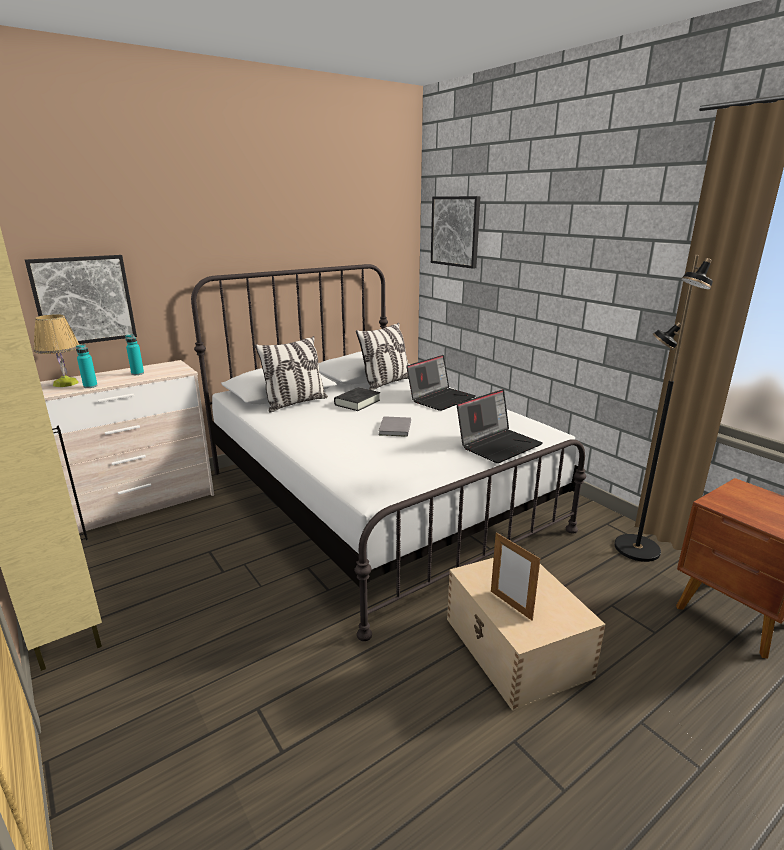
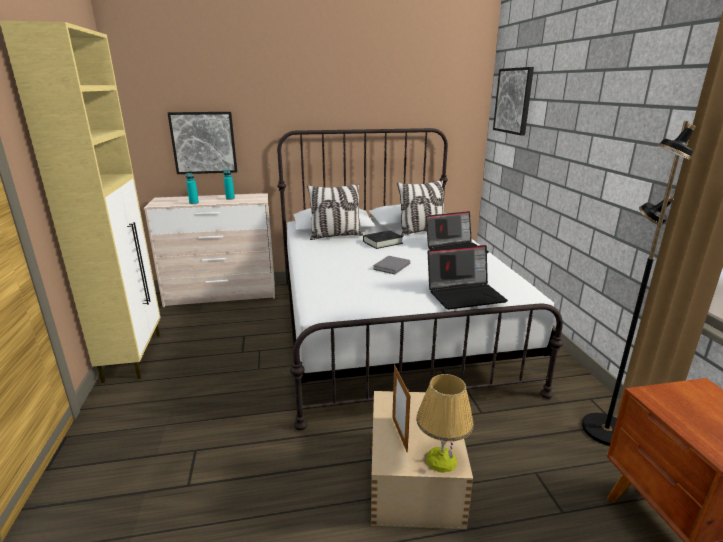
camera: 25 degrees right, 0 degrees up
(65, 383) = (183, 199): table lamp -> table lamp (441, 460)

